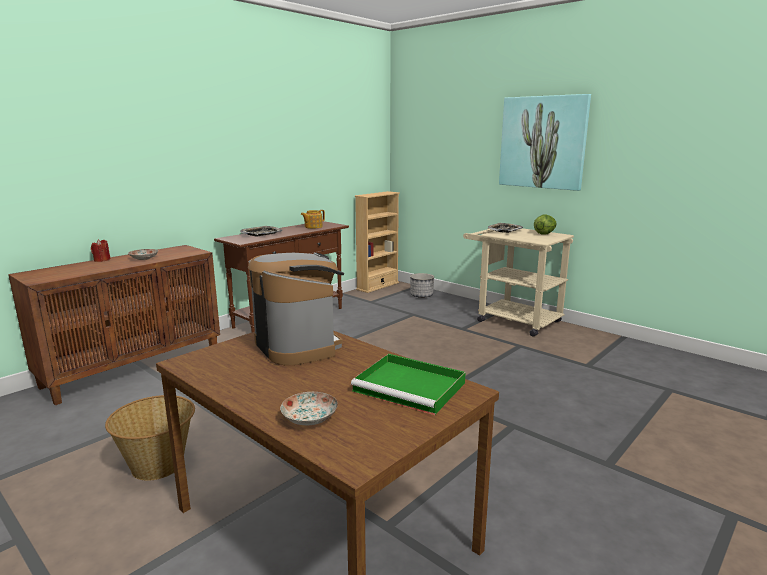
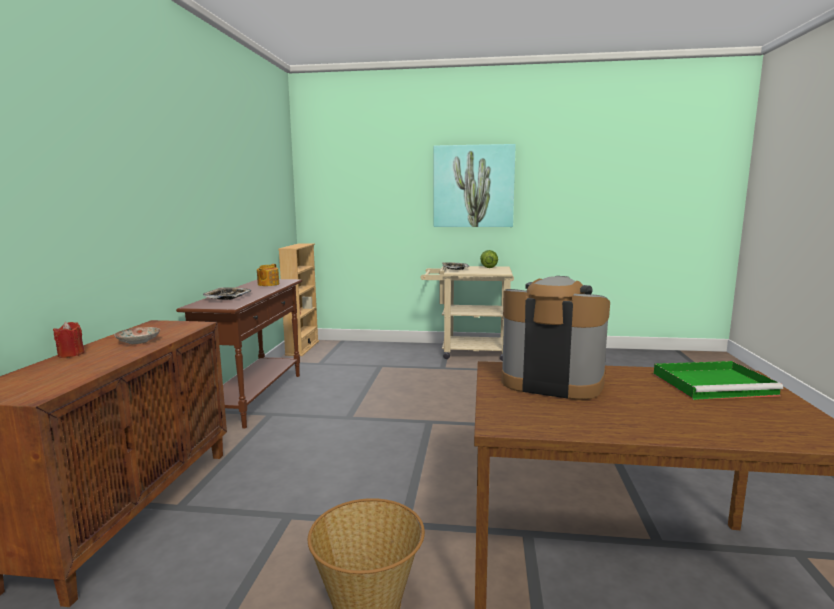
camera: 35 degrees left, 5 degrees down
(310, 418) = (732, 427): plate -> none
(421, 295) = (360, 348): planter -> none

